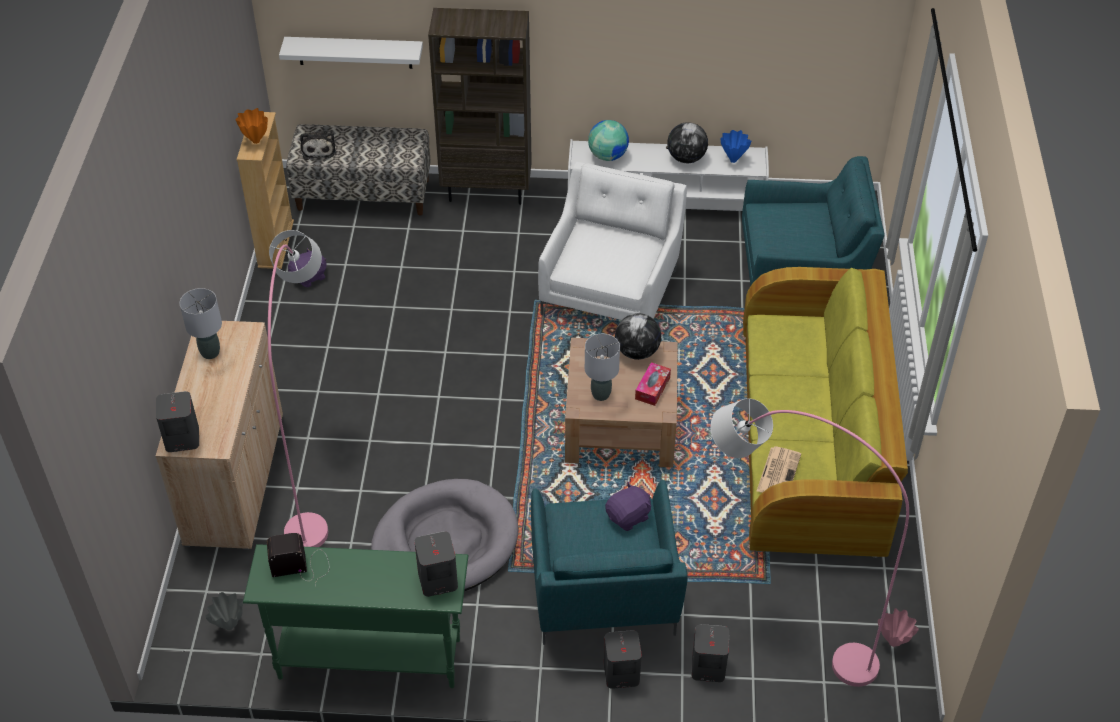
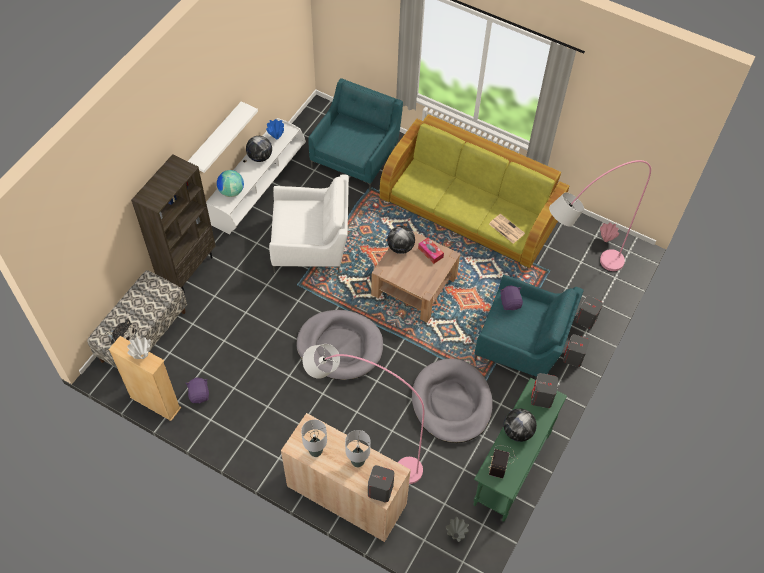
camera: 65 degrees left, 10 degrees up
(255, 141) = (142, 357): orange vase -> white vase
(354, 52) = (100, 267): white shelf -> white shelf (215, 138)
(361, 569) = (517, 431): none -> globe
(463, 383) = (340, 346): none -> grey dog bed
(600, 395) = (422, 277): grey table lamp -> grey table lamp (358, 462)
(611, 289) = (312, 244): white armchair -> white armchair turned 135 degrees clockwise

